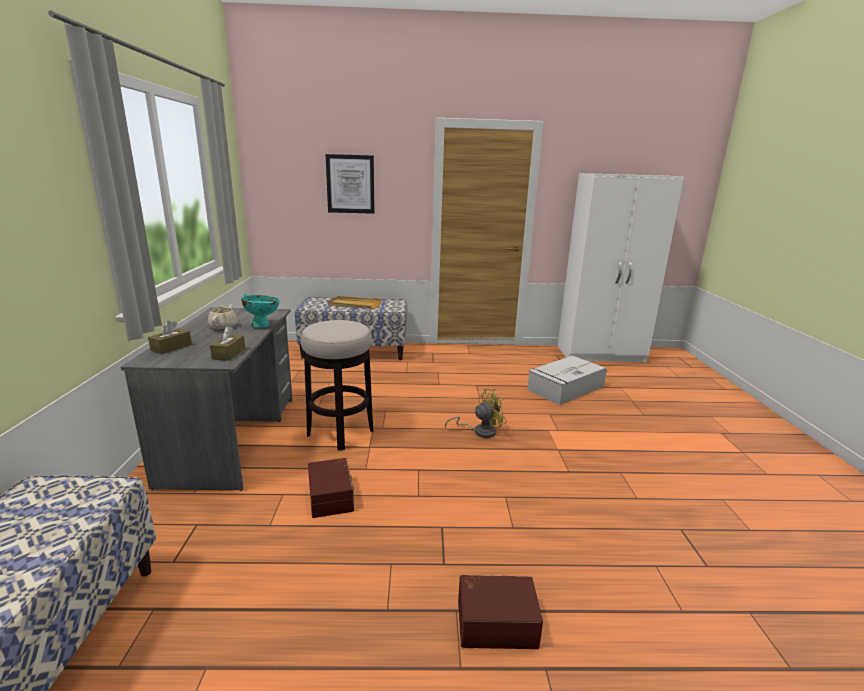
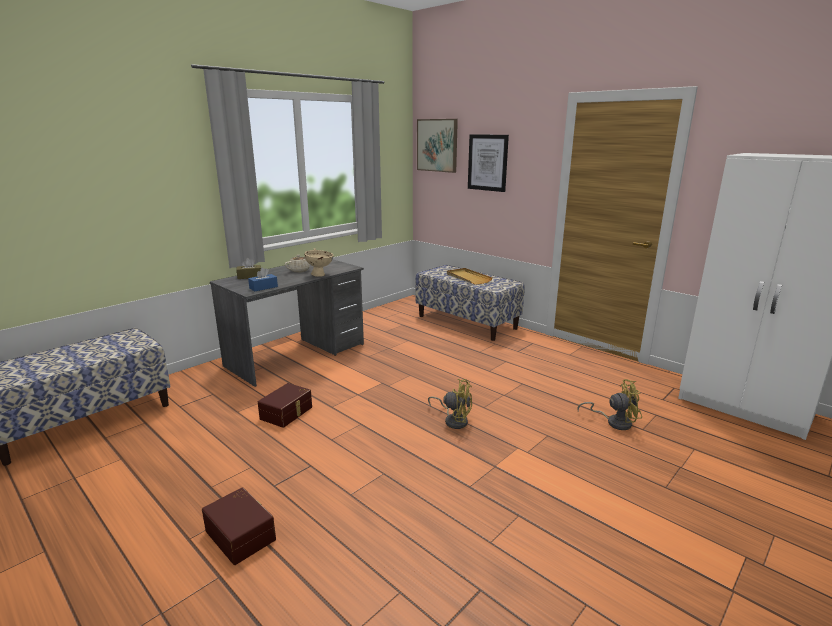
camera: 45 degrees right, 0 degrees up
(229, 354) = (263, 287): brown tissue box -> blue tissue box
(262, 325) = (320, 275): turquoise bowl -> beige bowl
(279, 165) = (437, 145): none -> picture
(340, 432) = (357, 377): stool -> none
(565, 388) = (614, 422): grey storage box -> yellow fan

